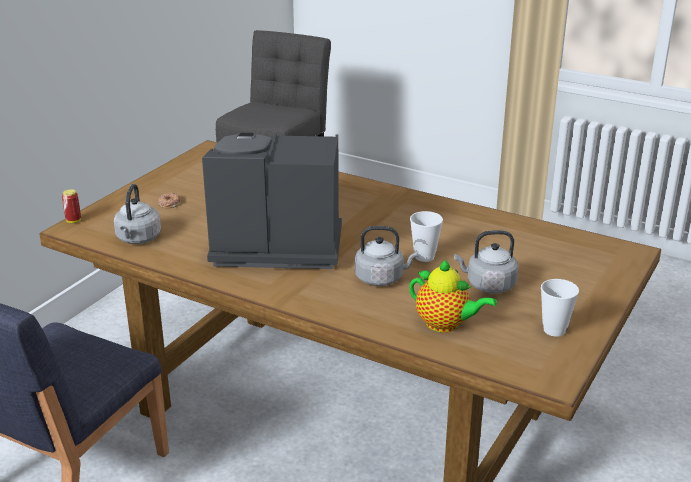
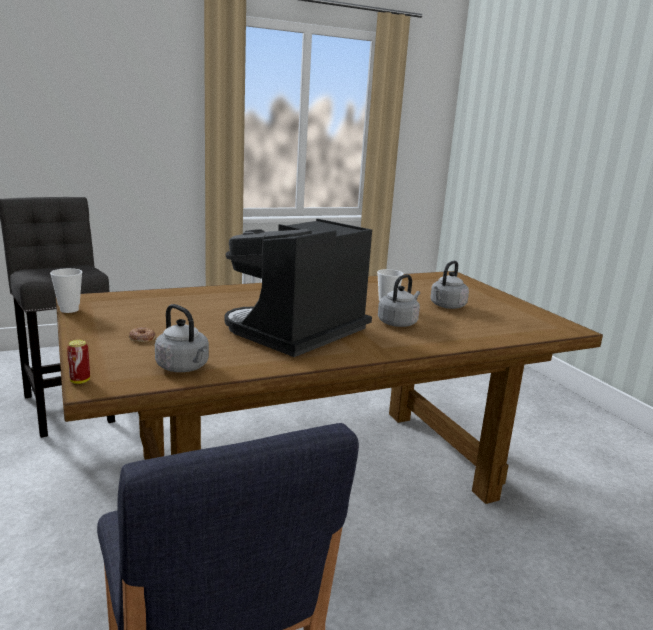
camera: 55 degrees left, 10 degrees down
(445, 325) = (482, 328): teapot -> none
(554, 330) = (517, 311): cup -> cup (69, 310)

